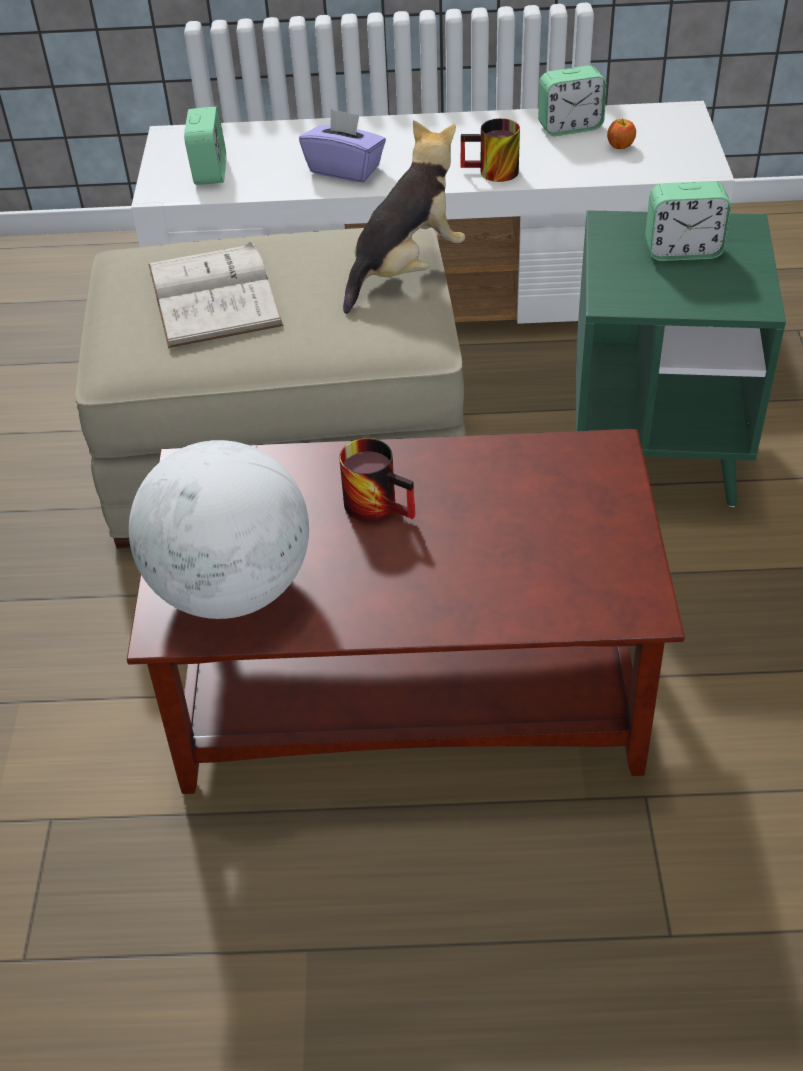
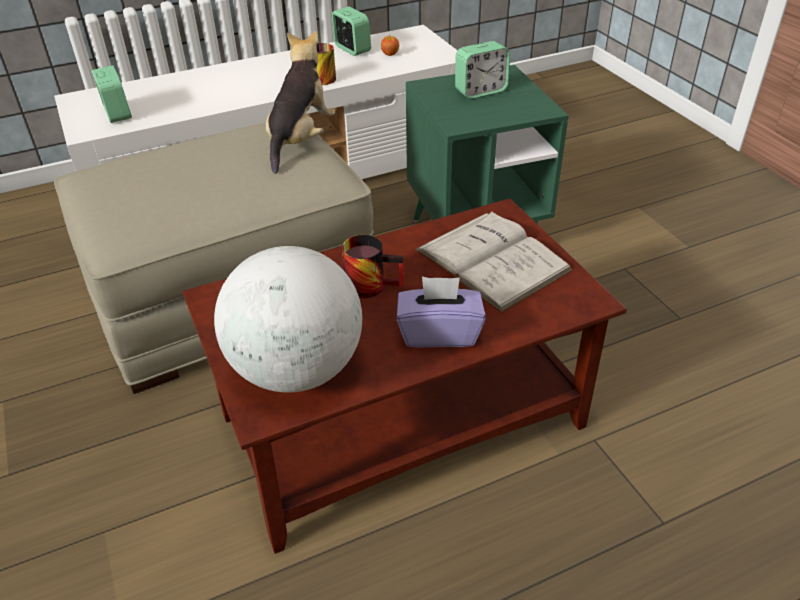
camera: 25 degrees left, 5 degrees down
(214, 295) = (169, 182): white book -> white book (492, 260)
(345, 169) = (217, 95): purple tissue box -> purple tissue box (439, 333)
(570, 127) = (352, 49): alarm clock -> alarm clock turned 90 degrees counterclockwise

